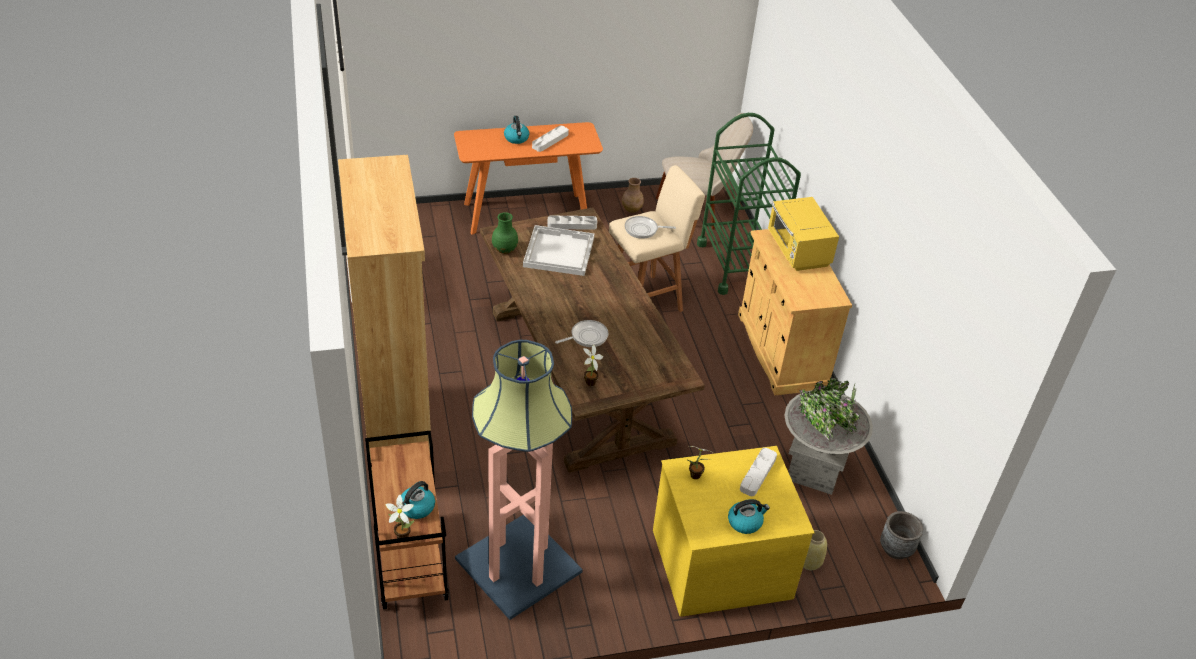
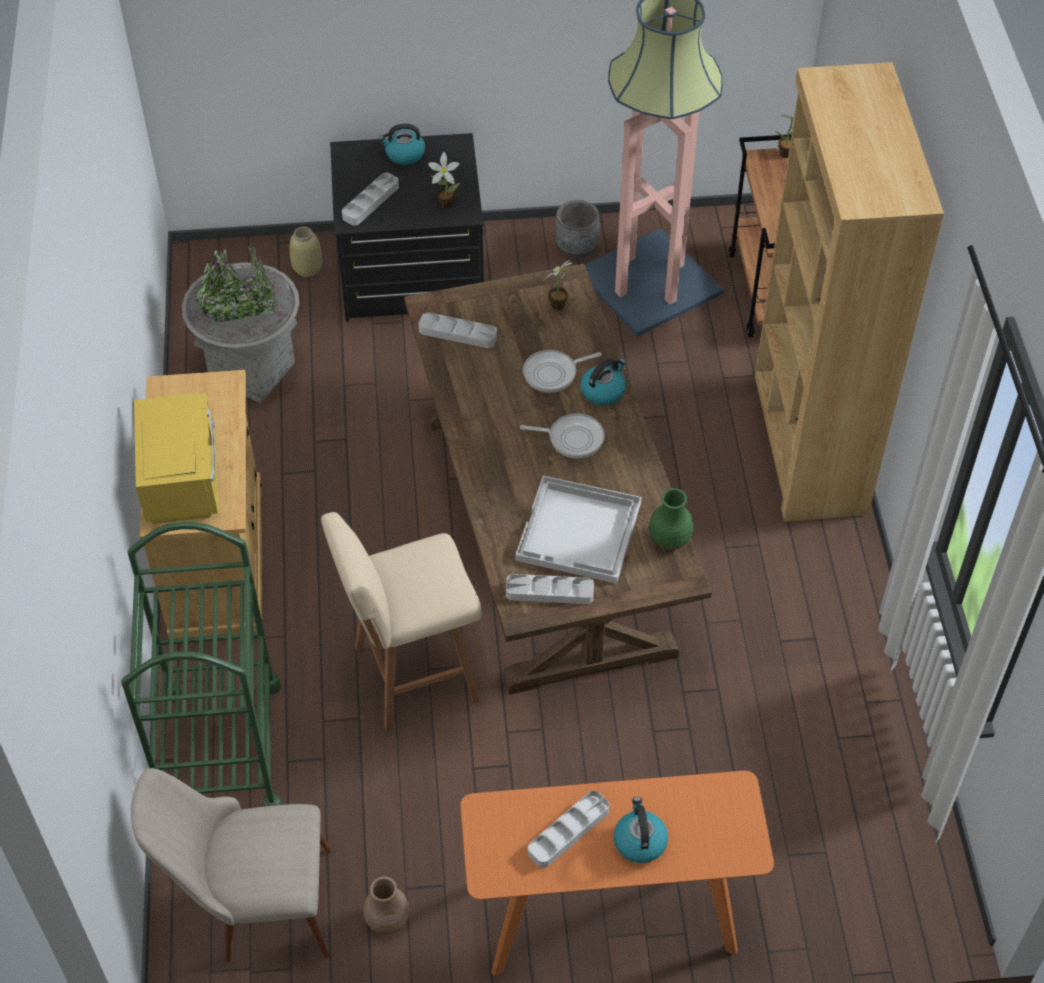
camera: 170 degrees left, 10 degrees up
(416, 508) = (773, 180): kettle -> kettle (603, 391)
(643, 230) = (425, 574): frying pan -> frying pan (572, 438)
(658, 360) = (458, 333): none -> grey tray
(721, 561) = (411, 274): yellow dresser -> black dresser
(896, 549) = (196, 275): grey planter -> grey planter (576, 247)

